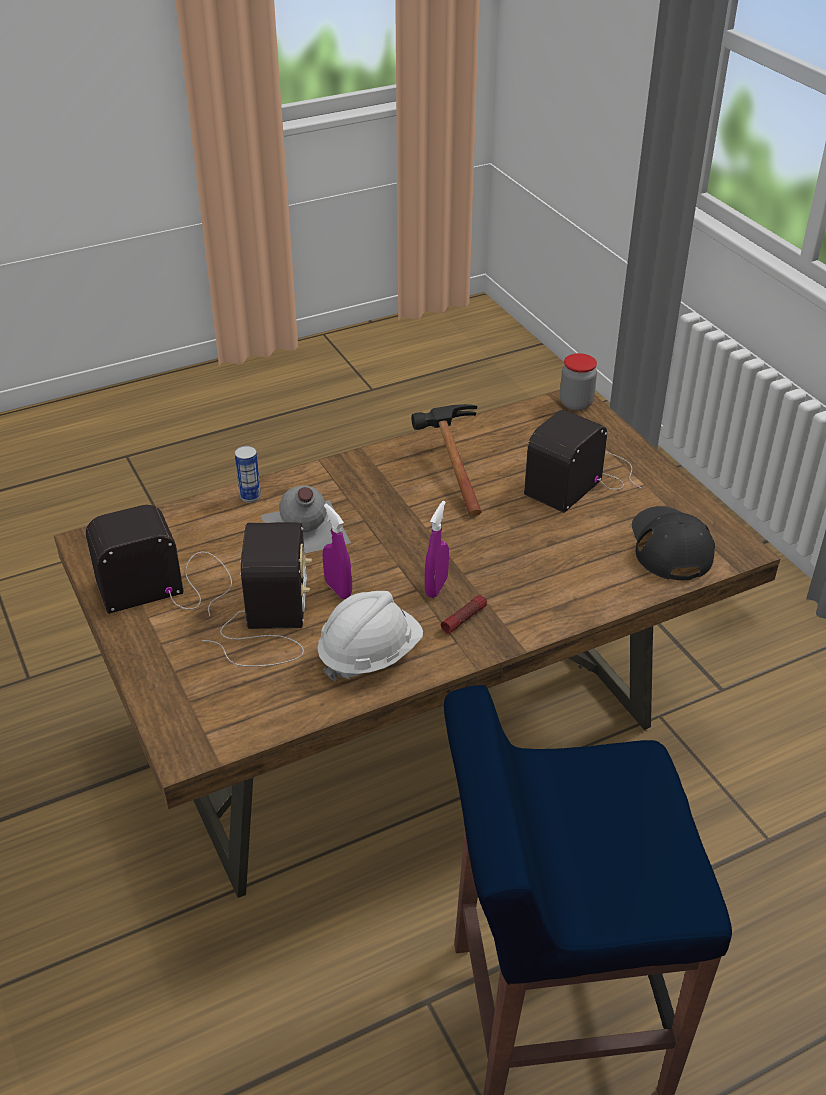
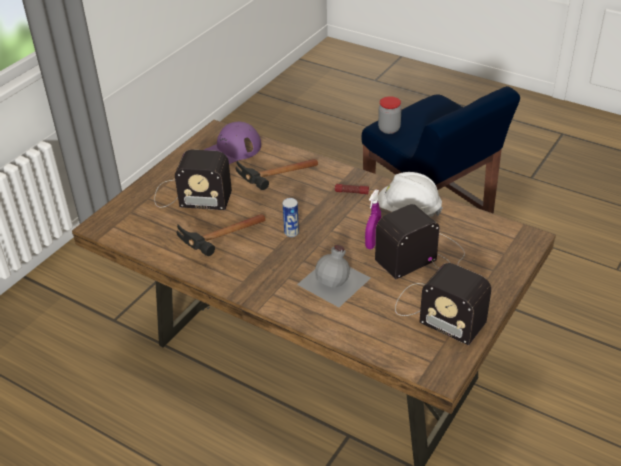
camera: 120 degrees left, 0 degrees up
(250, 496) = (325, 322): can -> can (291, 233)
(436, 587) = (336, 210): purple spray bottle -> none
(543, 552) = (273, 186): none -> hammer
(576, 403) = (102, 224): jar -> jar (389, 129)
(670, 545) = (231, 150): black cap -> purple cap

